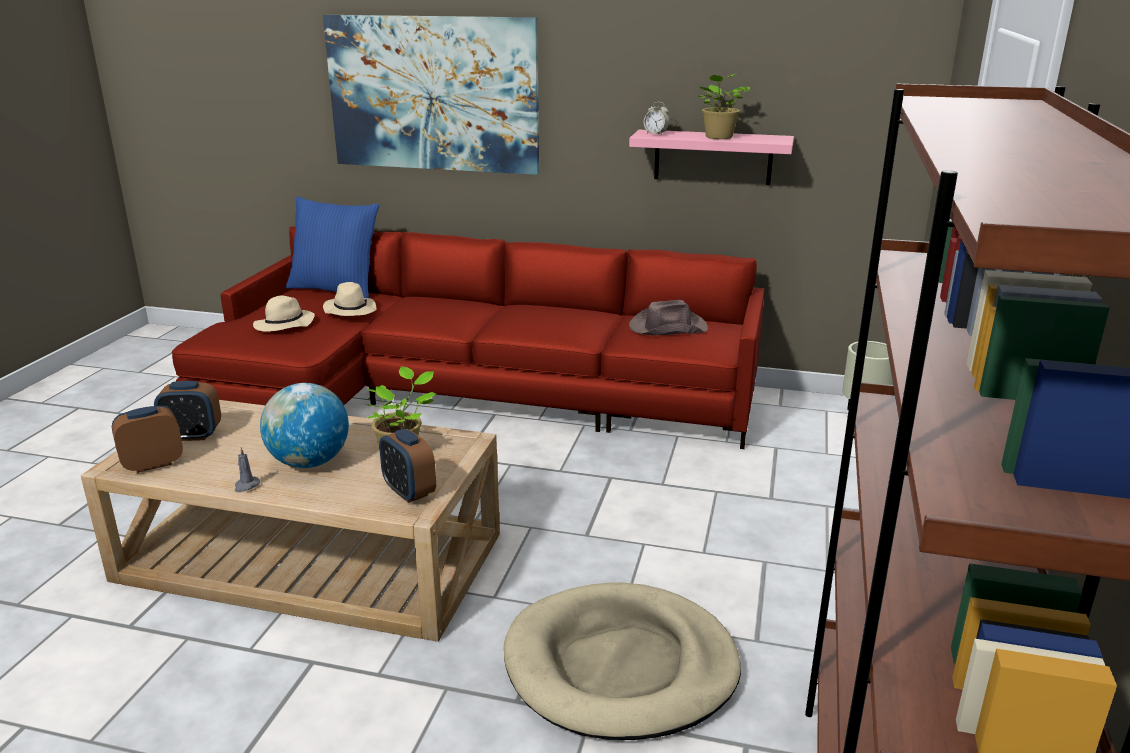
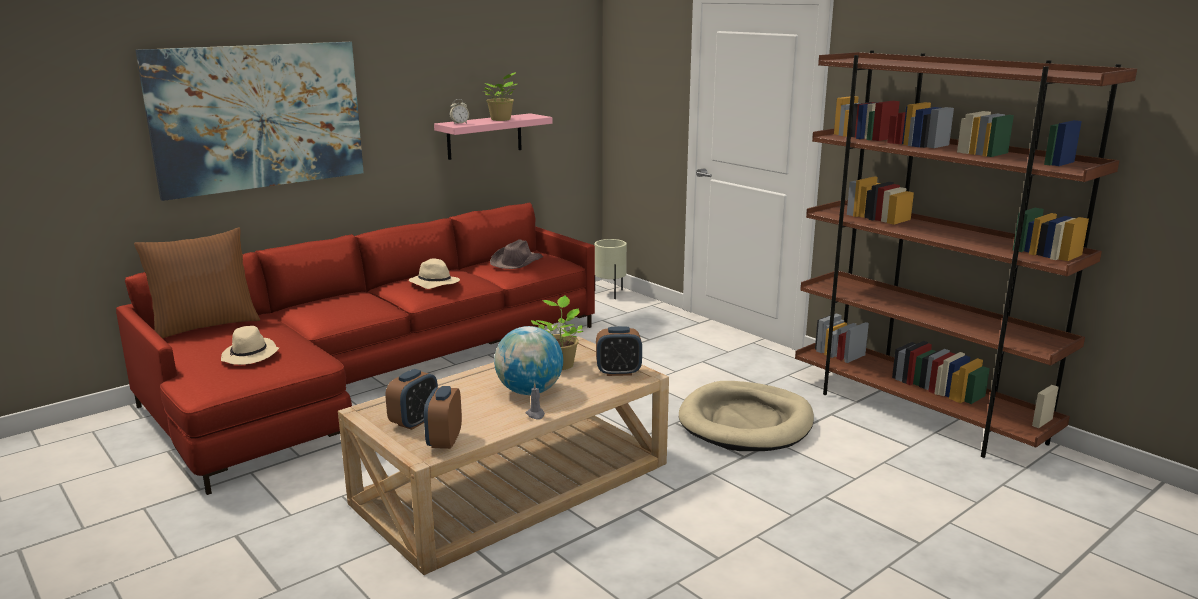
camera: 55 degrees left, 5 degrees down
(336, 289) = (205, 325): blue pillow -> brown pillow
(350, 310) = (272, 330): beige hat -> beige hat (433, 283)

